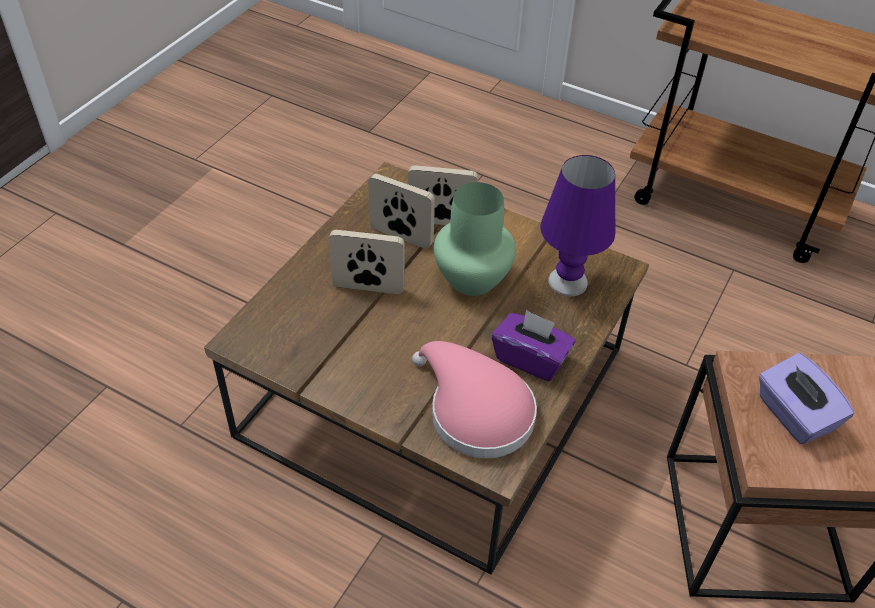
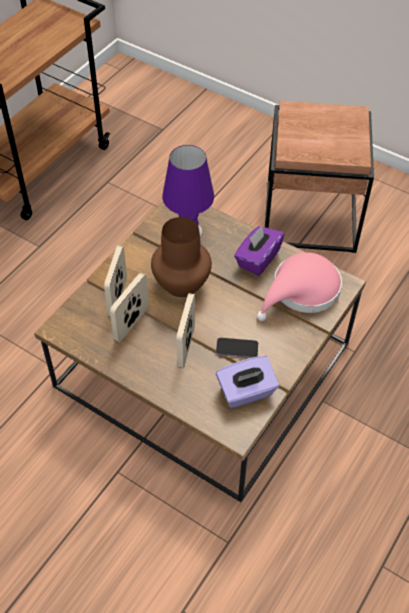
camera: 85 degrees left, 5 degrees up
(367, 338) = (237, 349): none -> phone
(471, 278) = (181, 284): green vase -> brown vase
(793, 415) = (323, 139): purple tissue box -> purple tissue box (246, 392)

